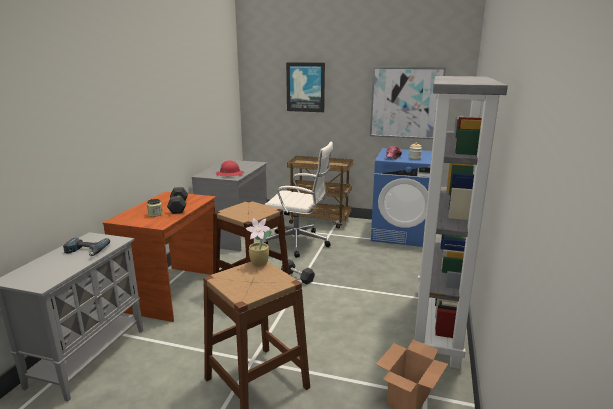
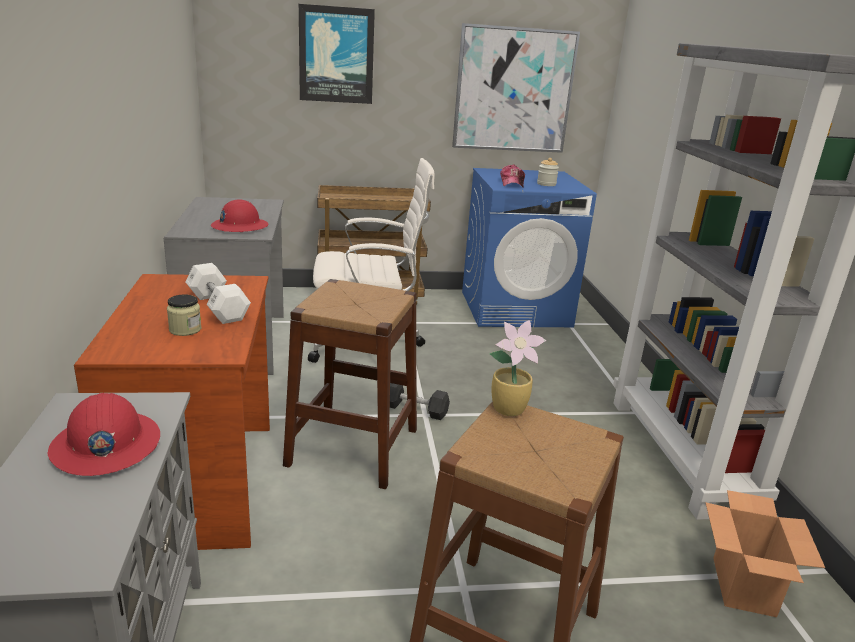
camera: 25 degrees left, 5 degrees up
(85, 251) = (105, 445): power drill -> red hard hat
(178, 207) = (218, 307): black dumbbell -> white dumbbell

